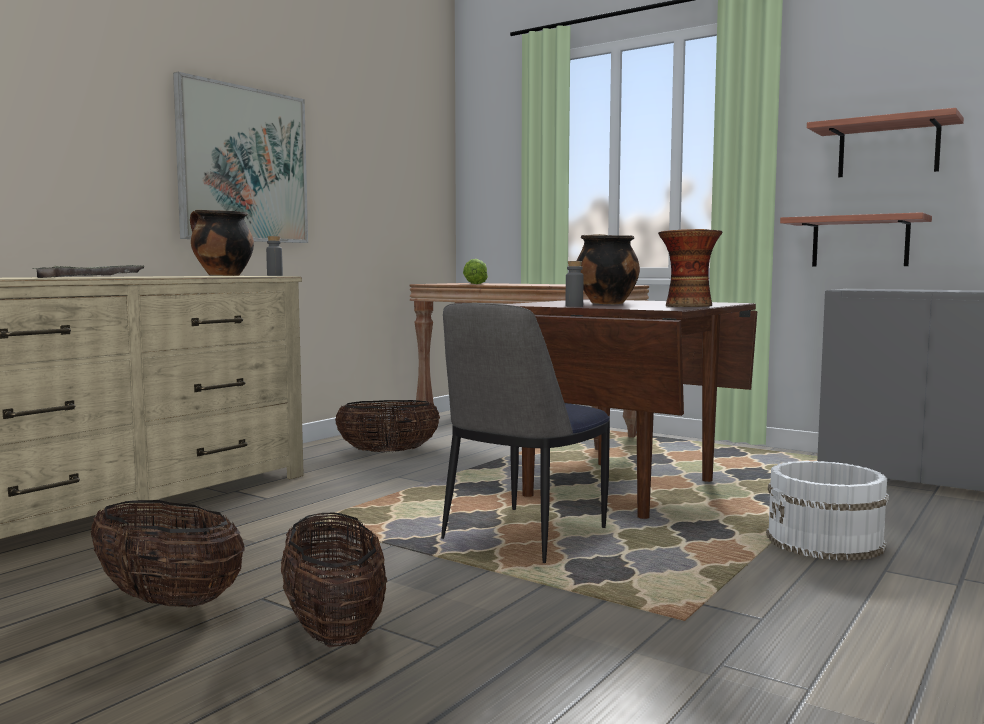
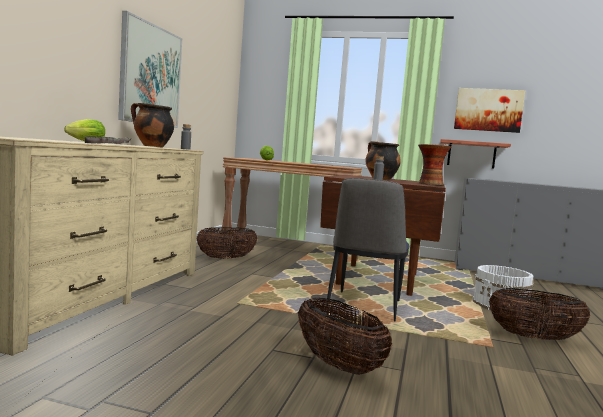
camera: 20 degrees left, 0 degrees up
(79, 276) = (84, 142): none -> lettuce
(168, 601) = (219, 355): basket -> basket (534, 338)
(888, 149) = (488, 110): shelf -> picture

